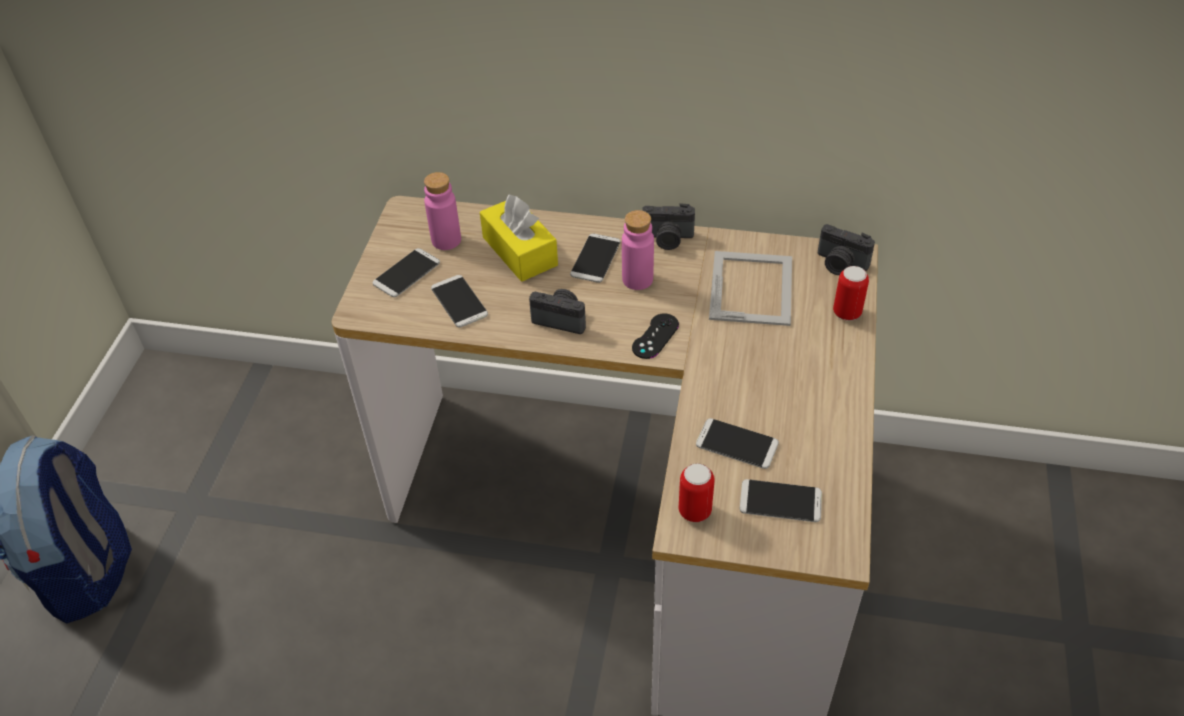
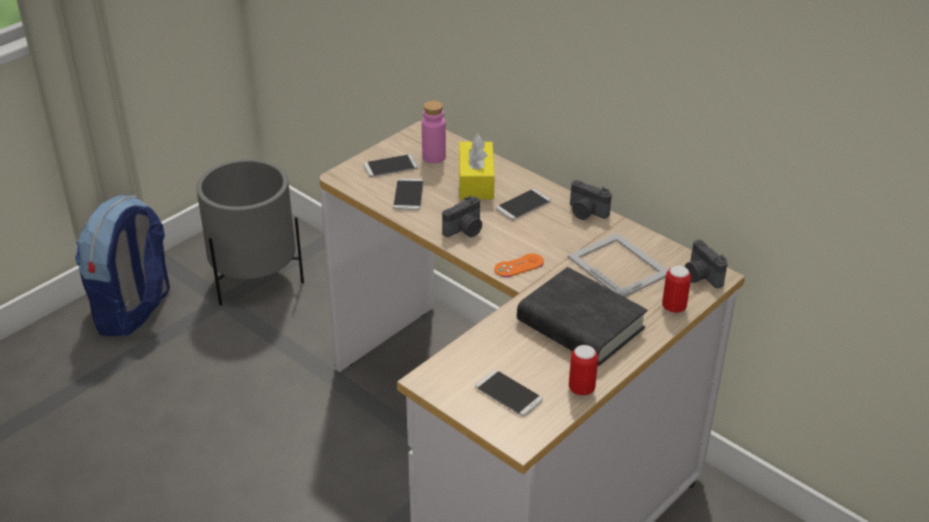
camera: 30 degrees right, 10 degrees down
(211, 457) = (255, 279): none -> grey planter
(561, 319) = (465, 230): camera -> camera turned 90 degrees clockwise
(637, 279) = (540, 228): pink bottle -> none
(655, 336) = (519, 265): black game controller -> orange game controller
(694, 511) = (445, 373): can -> can (581, 389)
(737, 444) = (512, 349): phone -> none
(752, 287) = (618, 264): picture frame -> picture frame turned 75 degrees counterclockwise
(778, 379) = (580, 325): none -> black book

